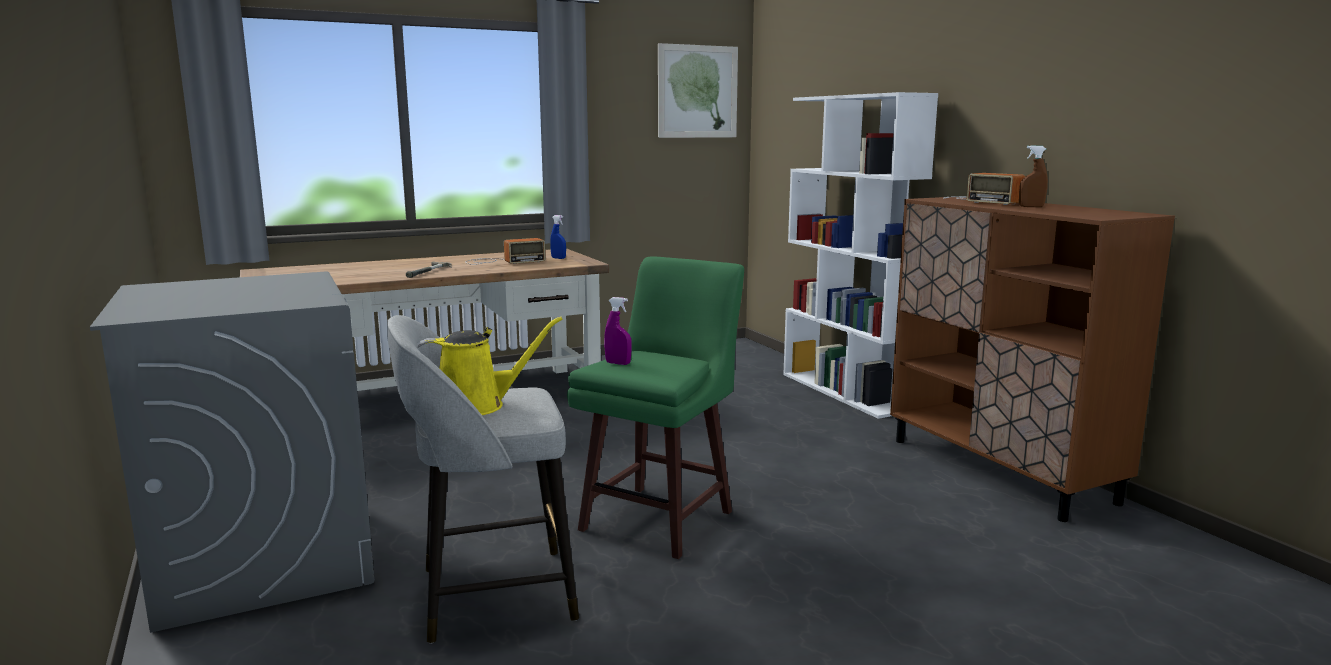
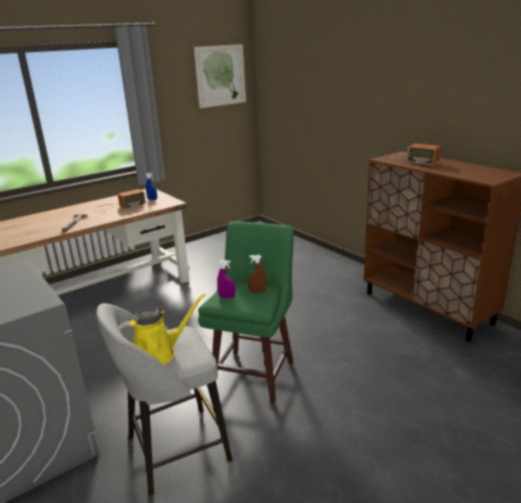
camera: 10 degrees left, 10 degrees up
(845, 392) = (329, 258): white bookcase -> none
(1031, 207) = (446, 167): brown spray bottle -> brown spray bottle (257, 291)

